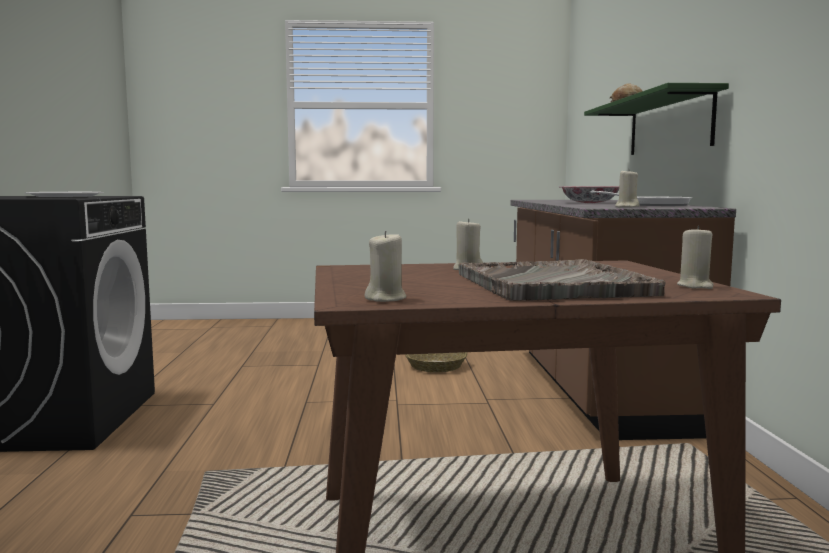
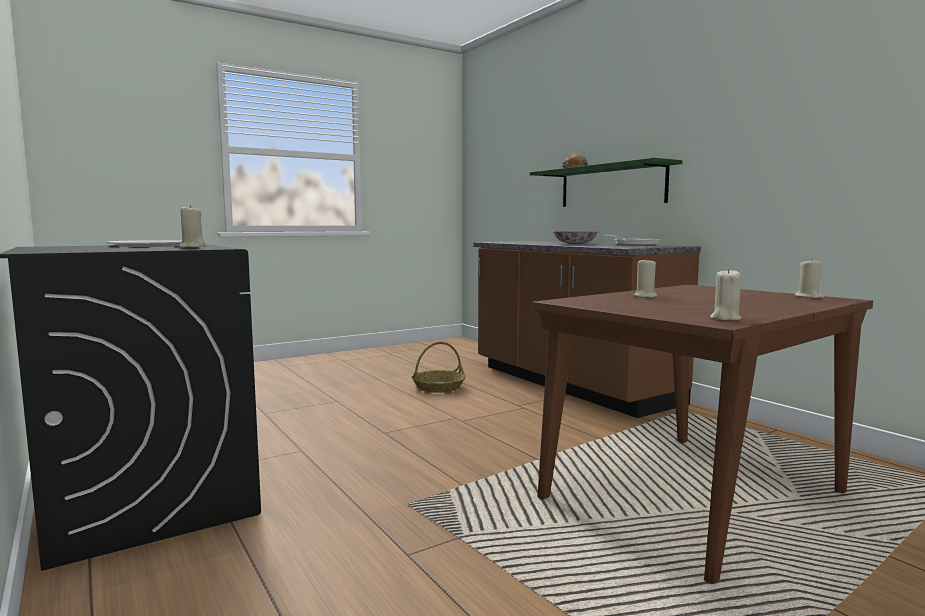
camera: 30 degrees left, 0 degrees up
(551, 284) = (746, 301): grey tray -> none
(626, 207) = (638, 246): beige candle -> beige candle (192, 247)

